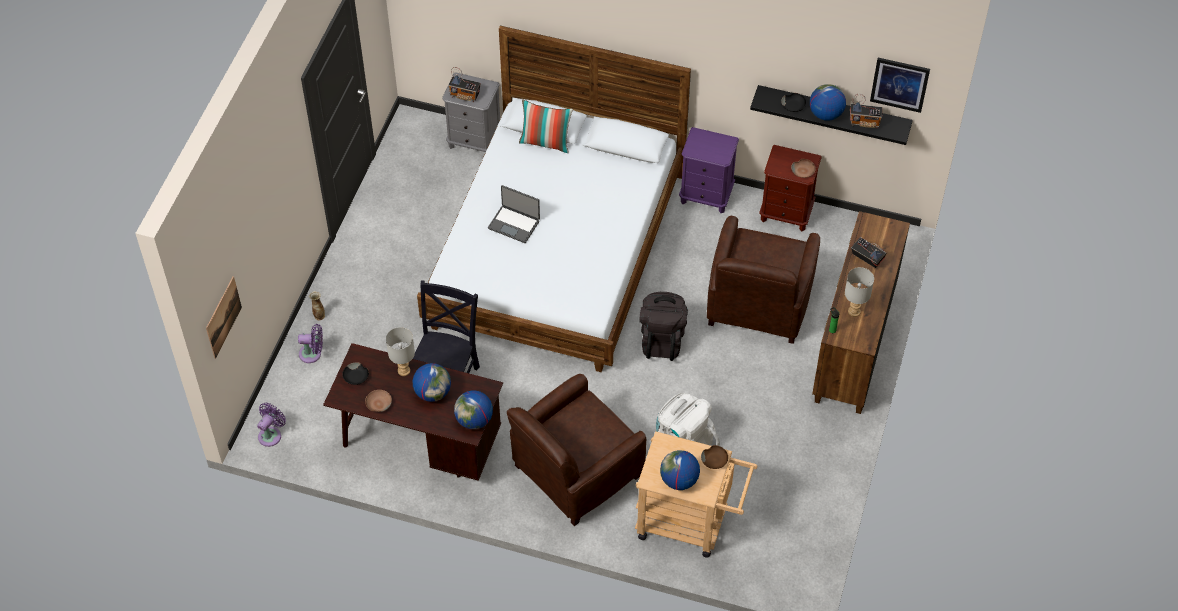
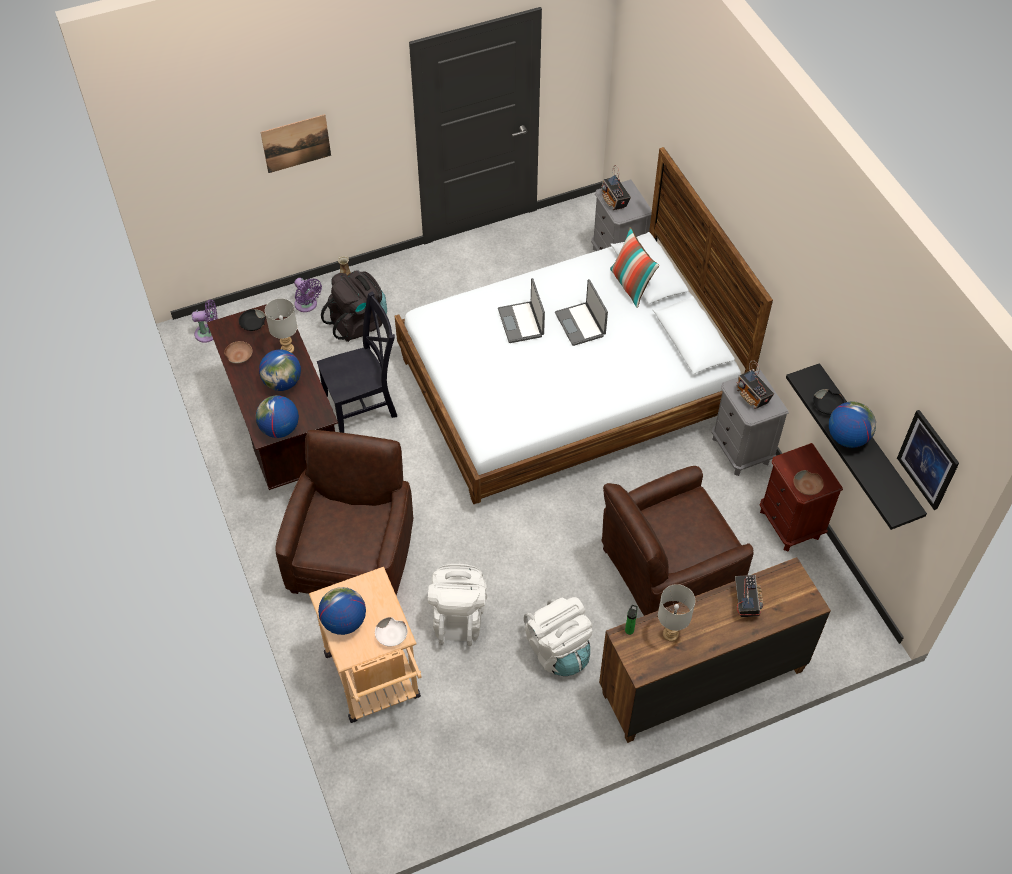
camera: 50 degrees right, 0 degrees up
(223, 317) = (185, 187): picture -> picture (296, 143)
(550, 193) = (581, 324): none -> laptop
(575, 472) = (353, 557): brown armchair -> brown armchair turned 90 degrees clockwise
(662, 339) = (552, 525): black backpack -> black backpack (359, 323)
(706, 196) = (741, 450): purple nightstand -> grey nightstand
(714, 460) = (392, 635): brown bowl -> white bowl
(761, 403) = (558, 650): none -> white backpack
(864, 122) = (875, 475): radio -> radio (752, 397)

